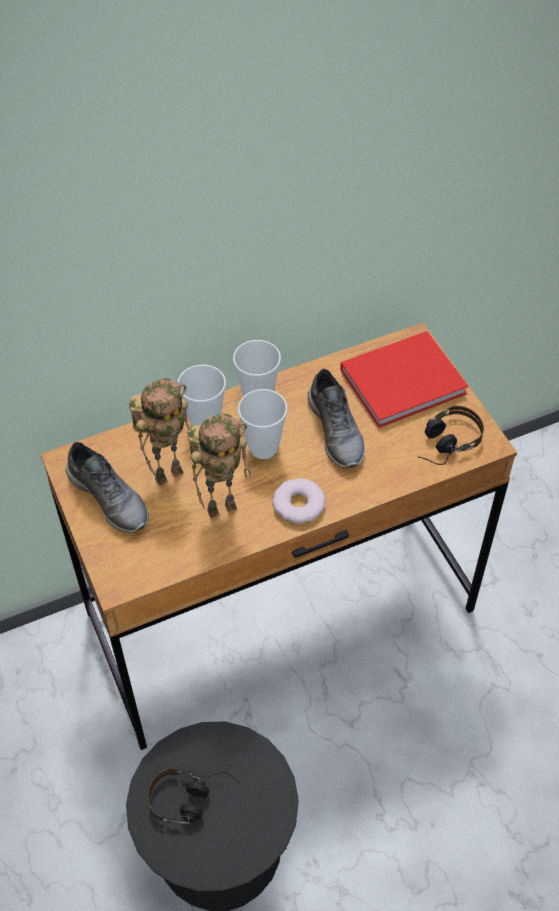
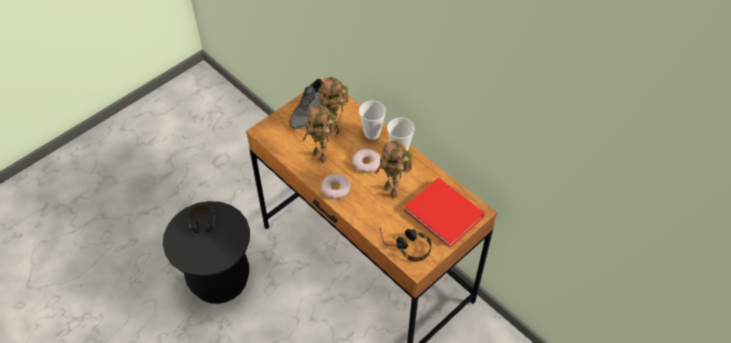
camera: 70 degrees right, 0 degrees up
(263, 448) = (366, 163): cup -> donut
(337, 430) = (393, 191): grey shoe -> toy robot

